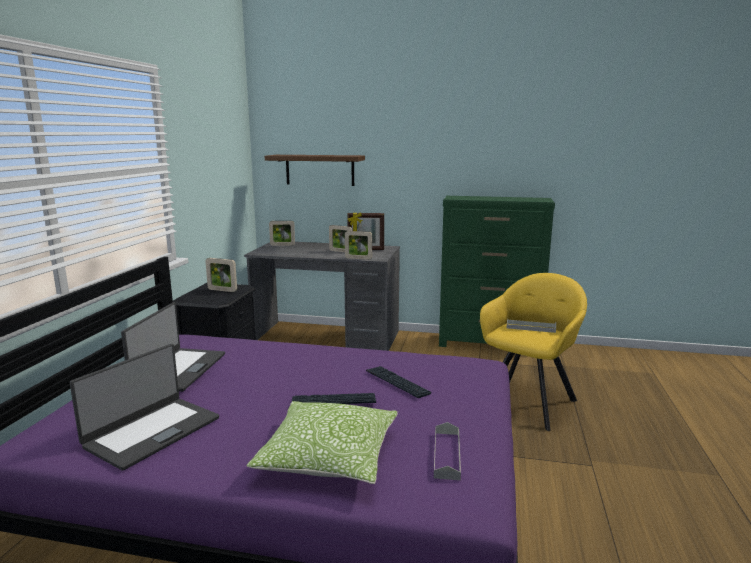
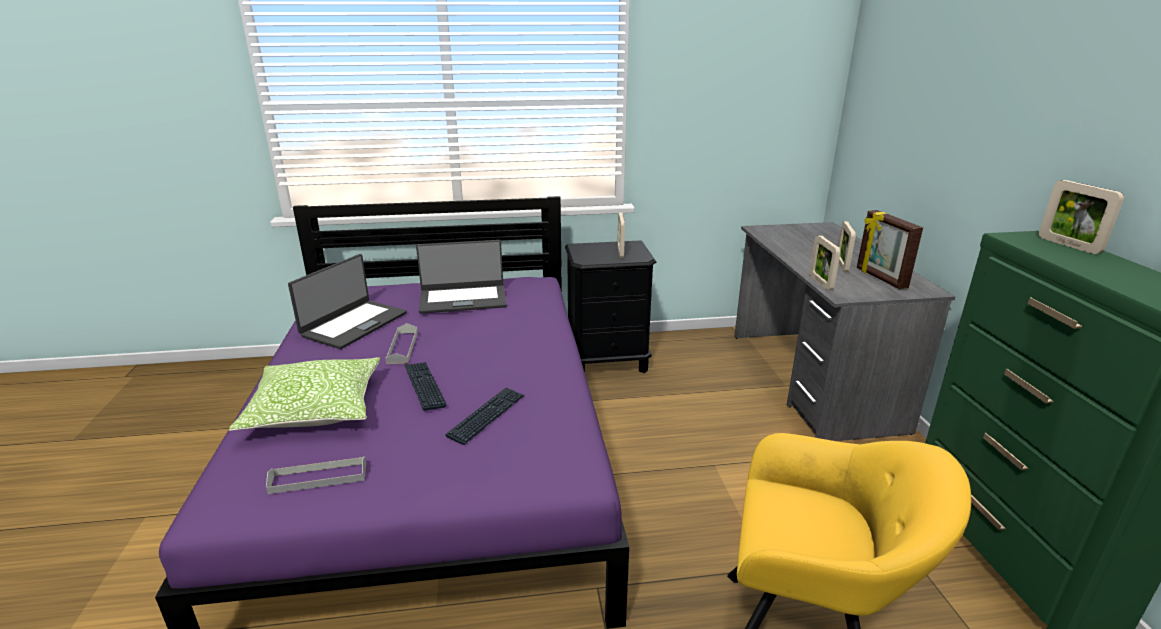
camera: 70 degrees right, 10 degrees up
(152, 432) = (353, 324): laptop -> laptop turned 75 degrees counterclockwise
(282, 245) = (816, 231): picture frame -> picture frame (1068, 245)
(320, 170) = (899, 130): brown shelf -> none
(530, 328) = (820, 525): grey tray -> grey tray (402, 347)

